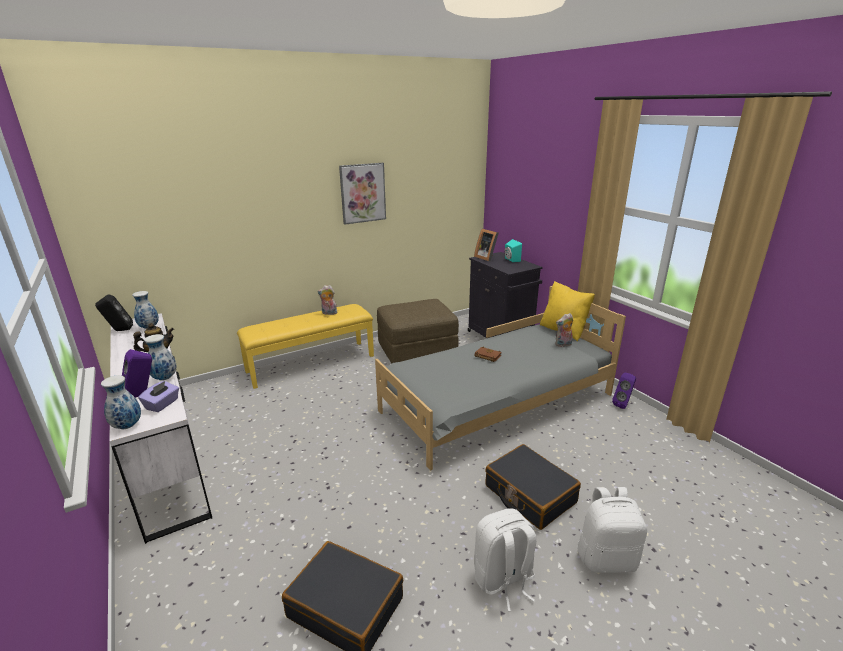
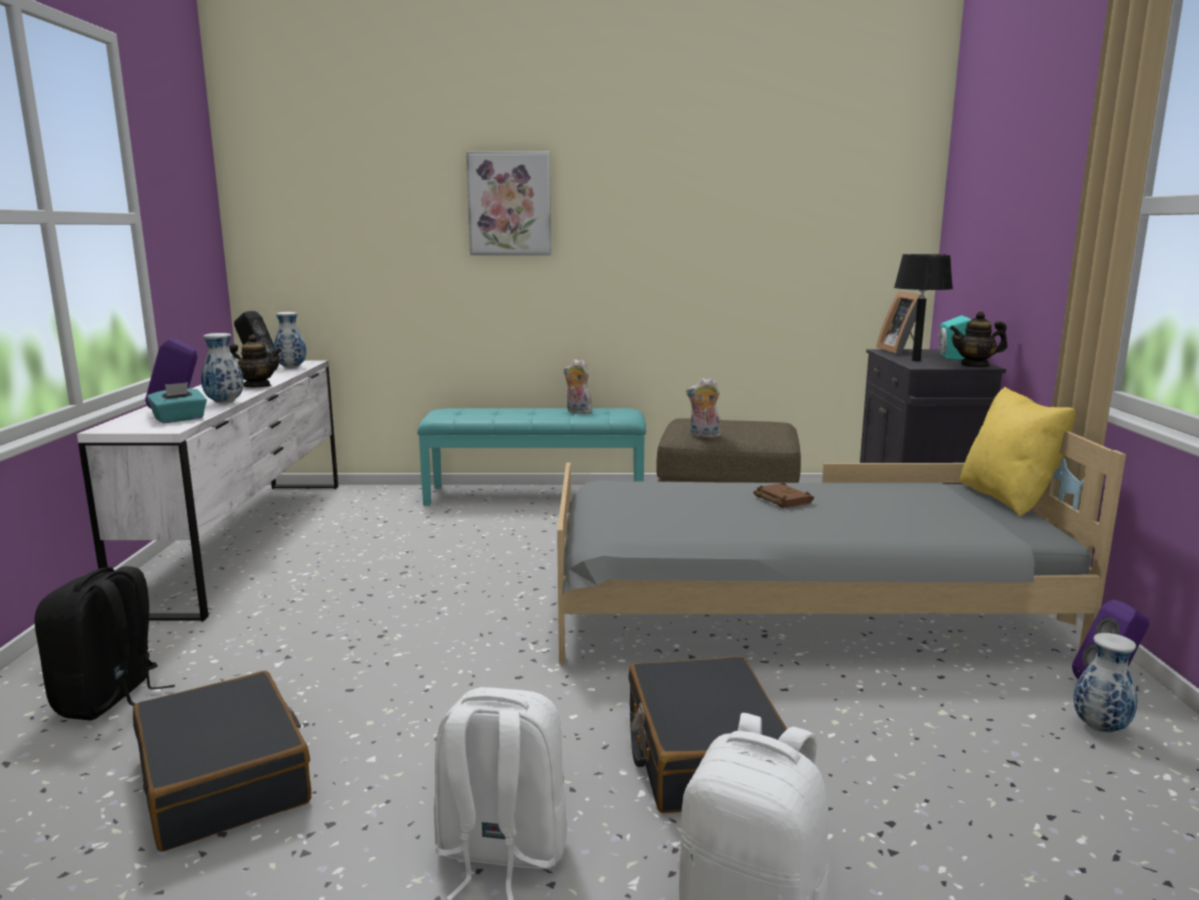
camera: 30 degrees right, 10 degrees down
(127, 426) = (114, 426): vase -> vase (1099, 727)
(162, 404) = (180, 419): purple tissue box -> turquoise tissue box
(219, 593) = (110, 699): none -> black backpack
(311, 363) = (536, 495): yellow bench -> turquoise bench
(362, 193) = (671, 210): picture -> picture (509, 204)
(502, 266) = (915, 360): none -> black table lamp
(528, 266) = (975, 365): none -> teapot
(563, 345) = (975, 515): plush toy -> plush toy (703, 436)

